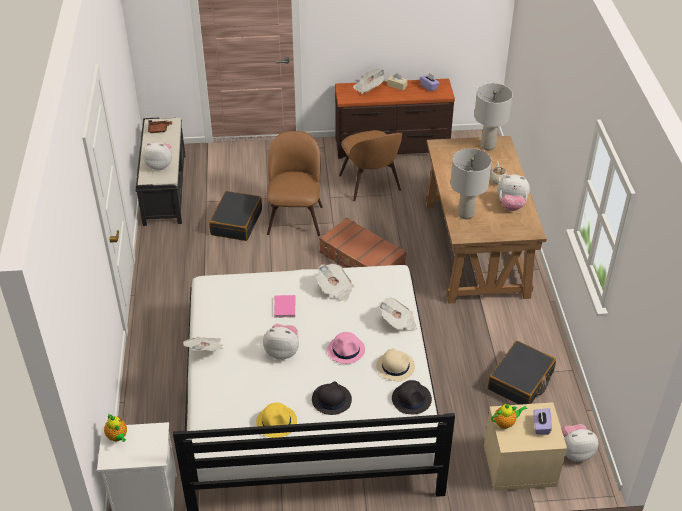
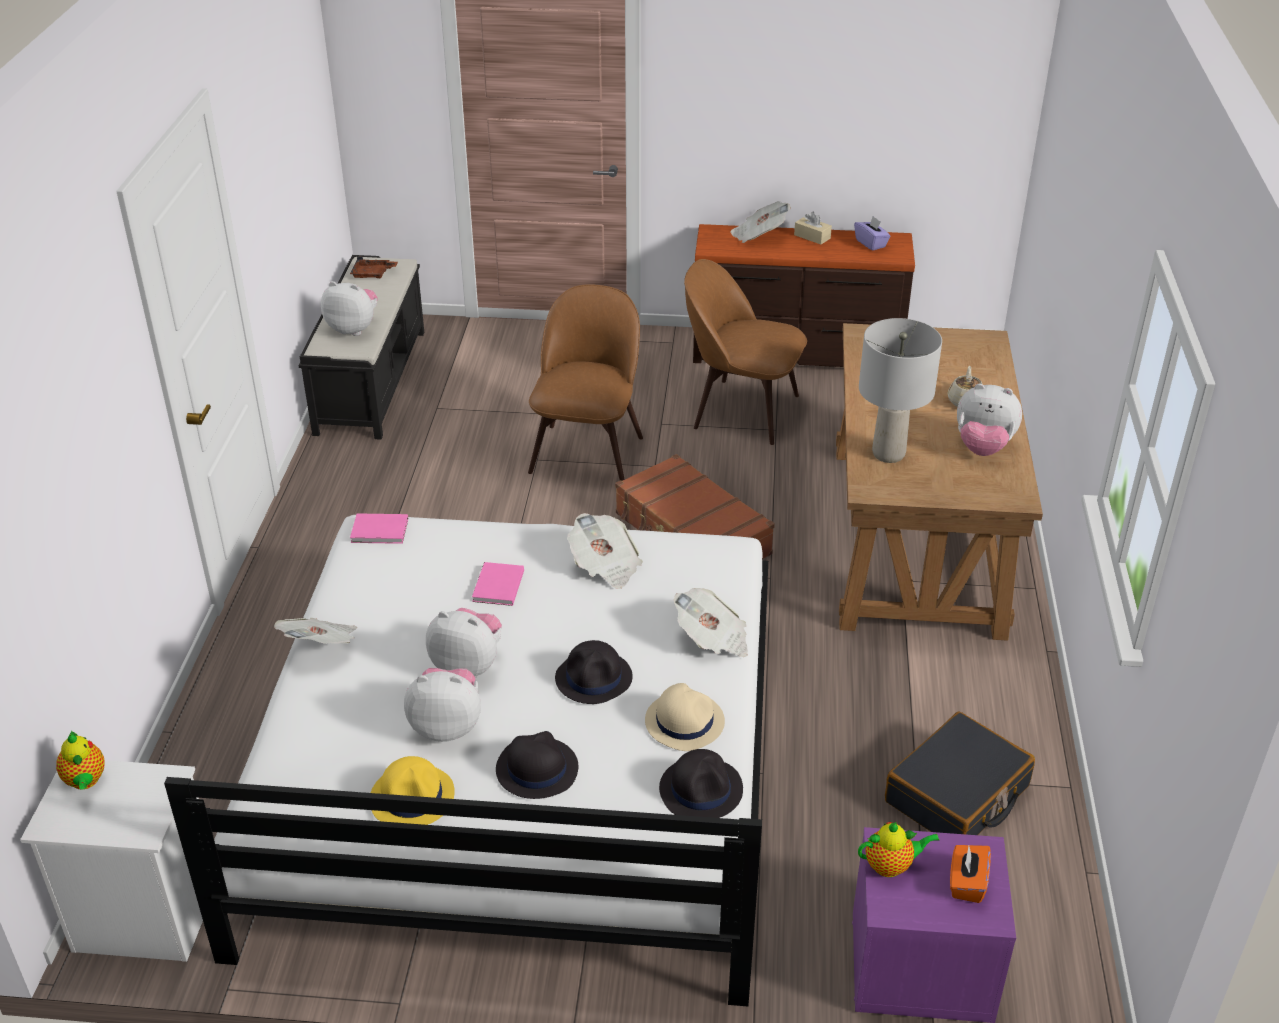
camera: 10 degrees right, 5 degrees down
(215, 284) = (381, 531): none -> pink book
(236, 222) = (479, 447): black suitcase -> none
(346, 350) = (594, 678): pink hat -> black hat
(370, 184) = (741, 410): brown chair -> brown chair turned 120 degrees clockwise
(488, 146) = (960, 344): grey table lamp -> none
(519, 466) = (919, 968): beige nightstand -> purple nightstand
(540, 426) = (966, 883): purple tissue box -> orange tissue box
(575, 452) = (1047, 955): plush toy -> plush toy (447, 726)

